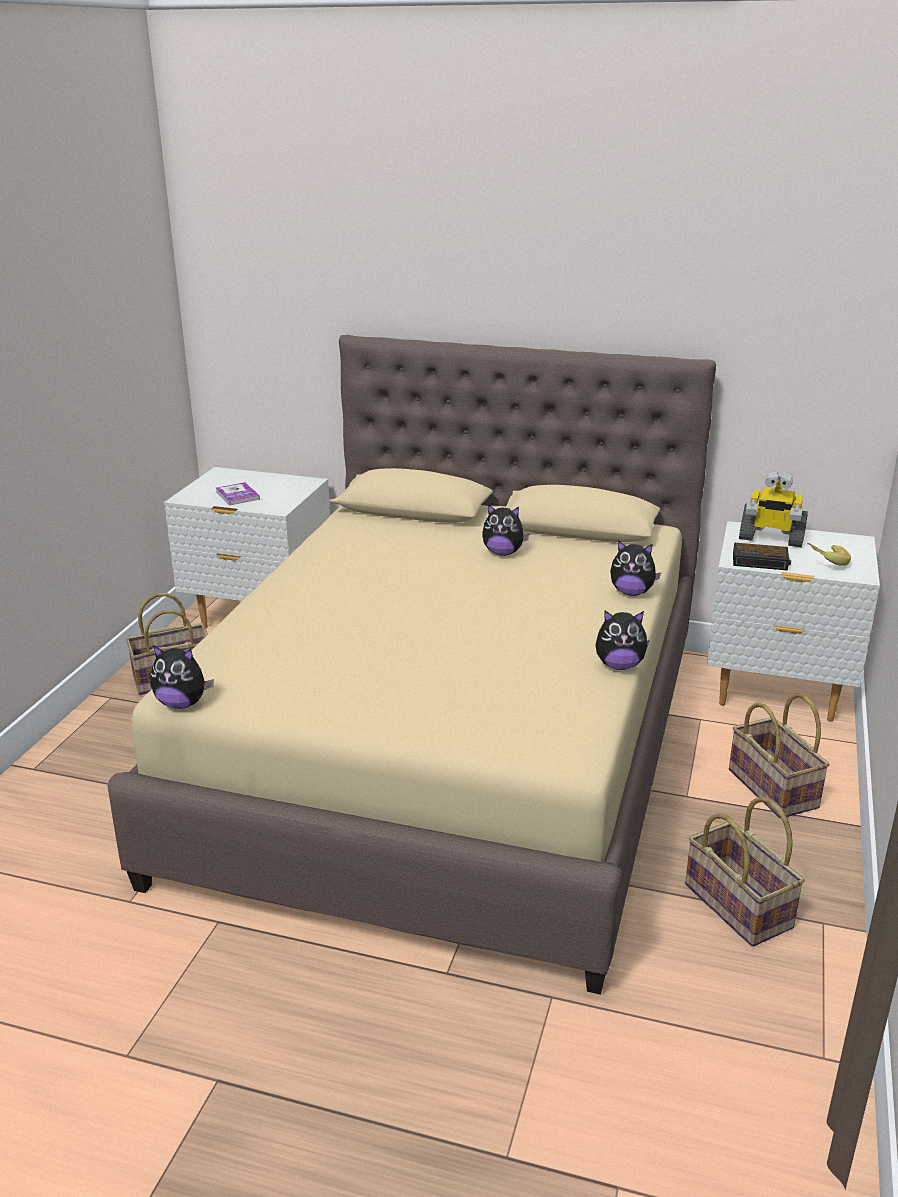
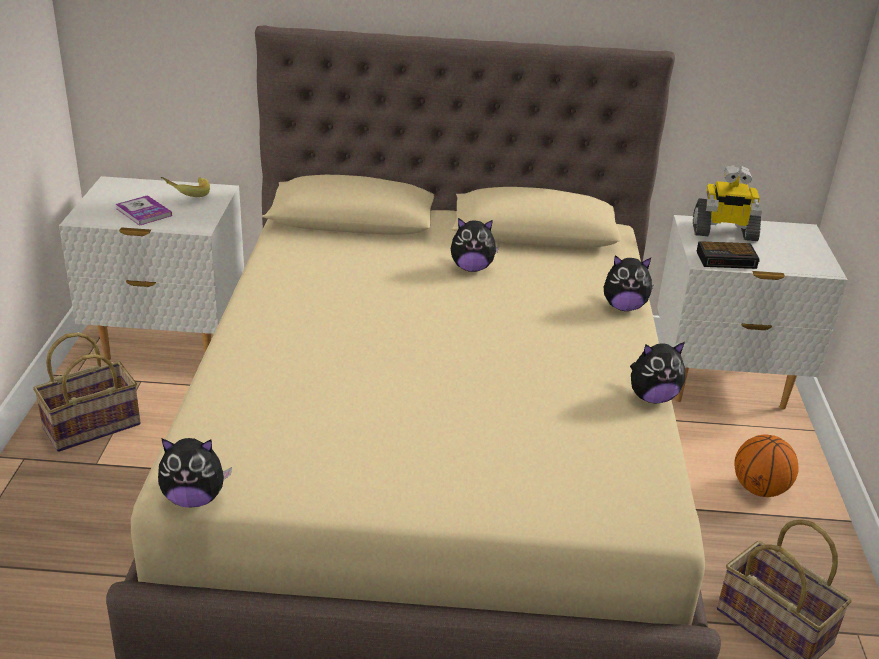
camera: 15 degrees left, 5 degrees up
(774, 788) = (760, 489): basket -> basketball
(825, 562) = (786, 257): banana -> banana (187, 195)

